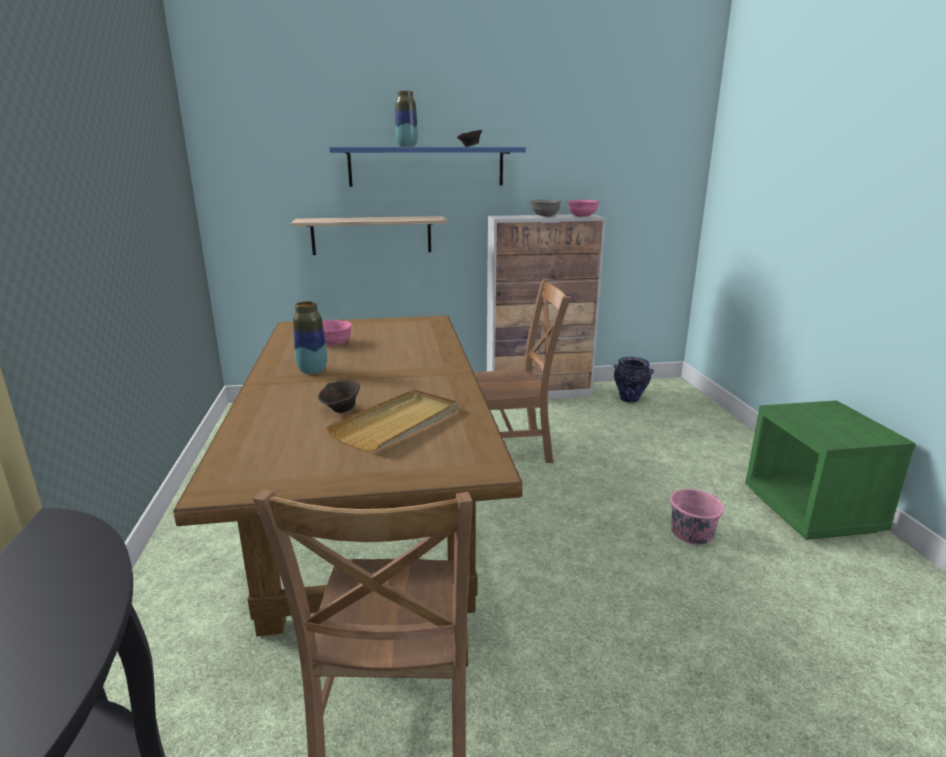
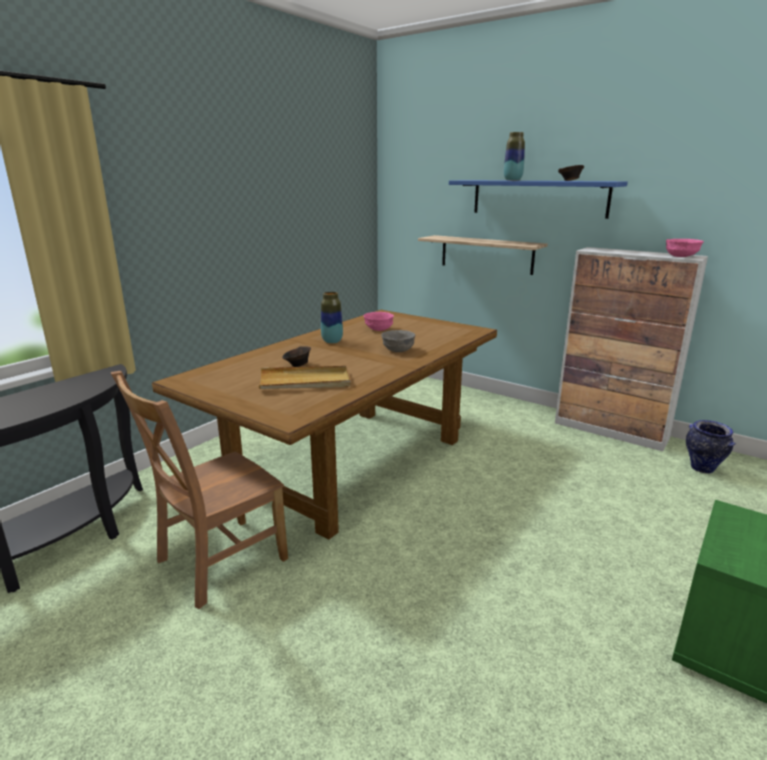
camera: 45 degrees right, 0 degrees up
(511, 448) = (514, 460): brown chair -> none
(545, 215) = (641, 252): grey bowl -> grey bowl (398, 350)
(691, 533) = (563, 590): pink bucket -> none

